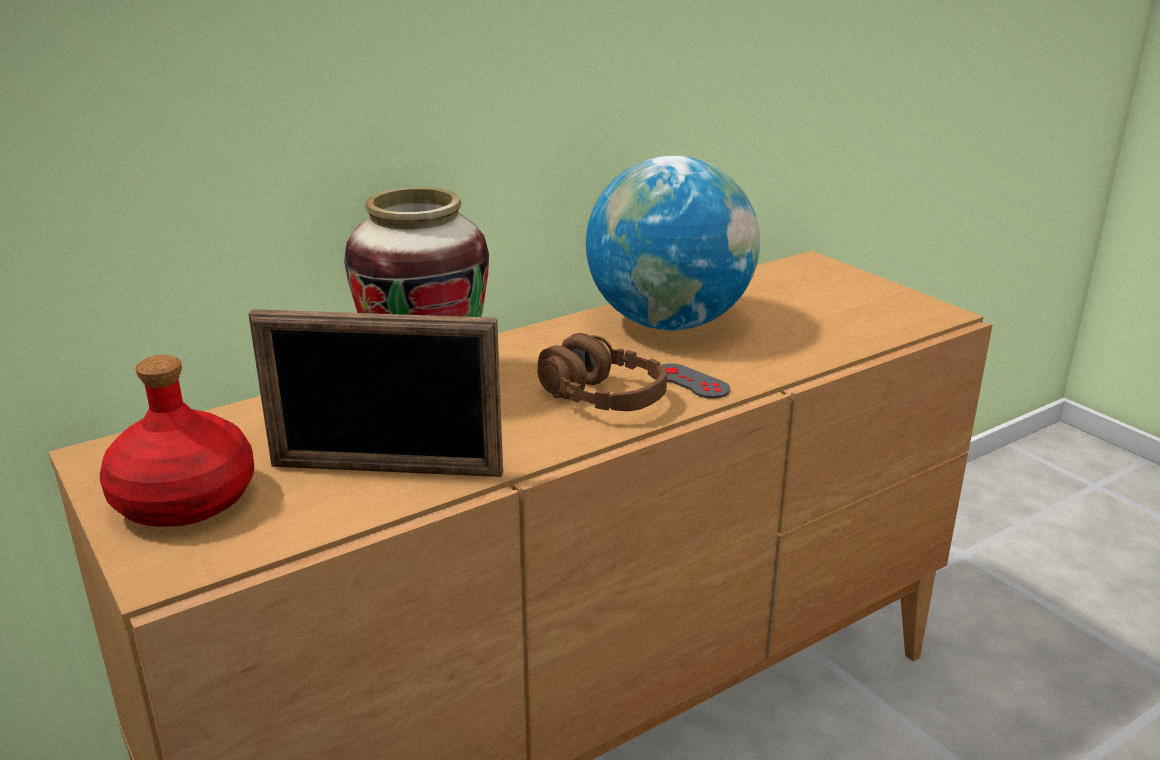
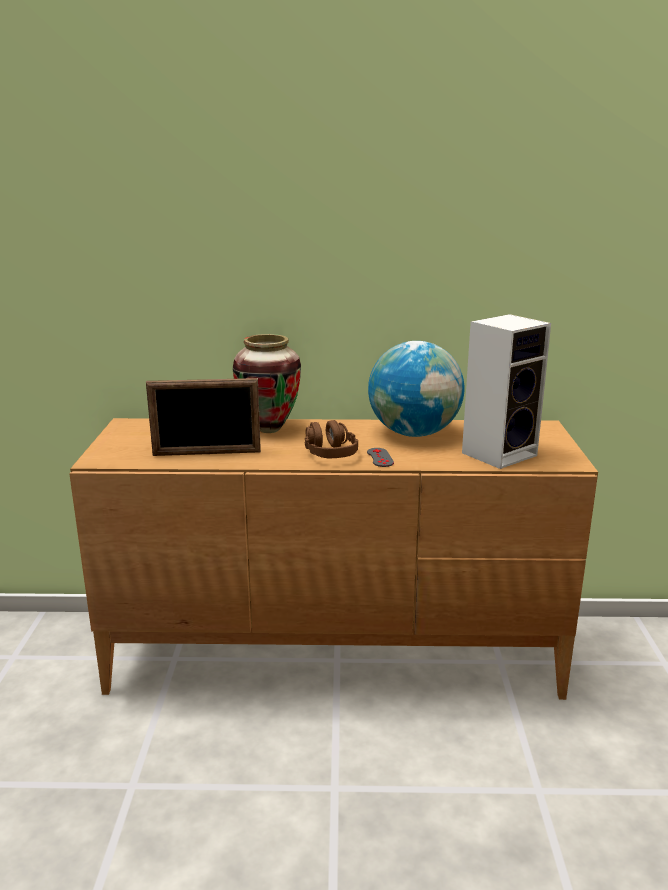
camera: 35 degrees right, 5 degrees down
(185, 499) = (131, 443): red bottle -> none
(386, 470) = (207, 453): picture frame -> picture frame turned 45 degrees counterclockwise
(832, 323) = (500, 453): none -> speaker

